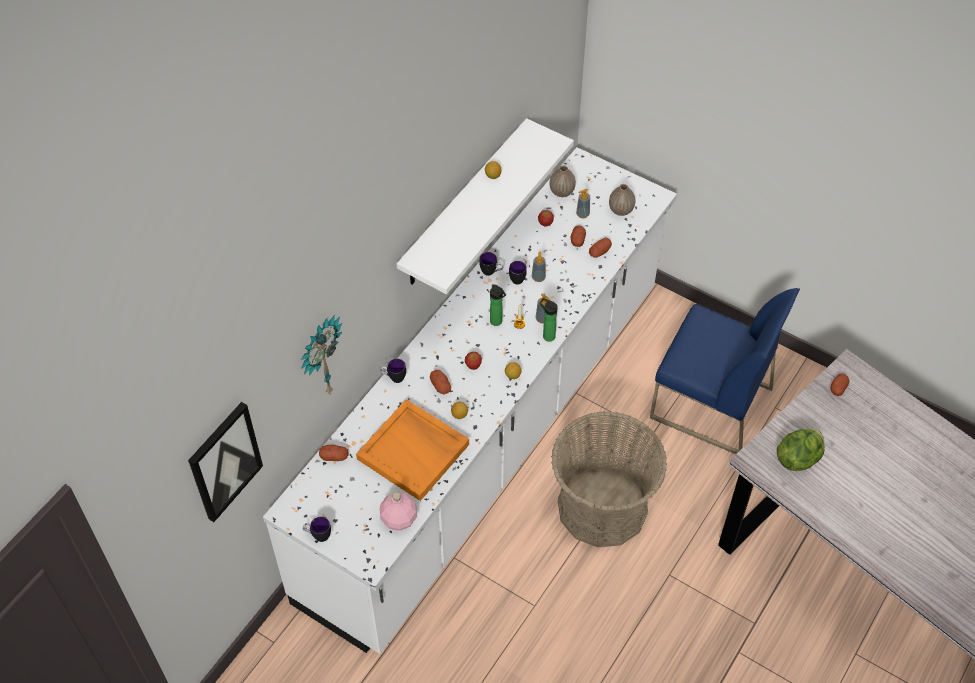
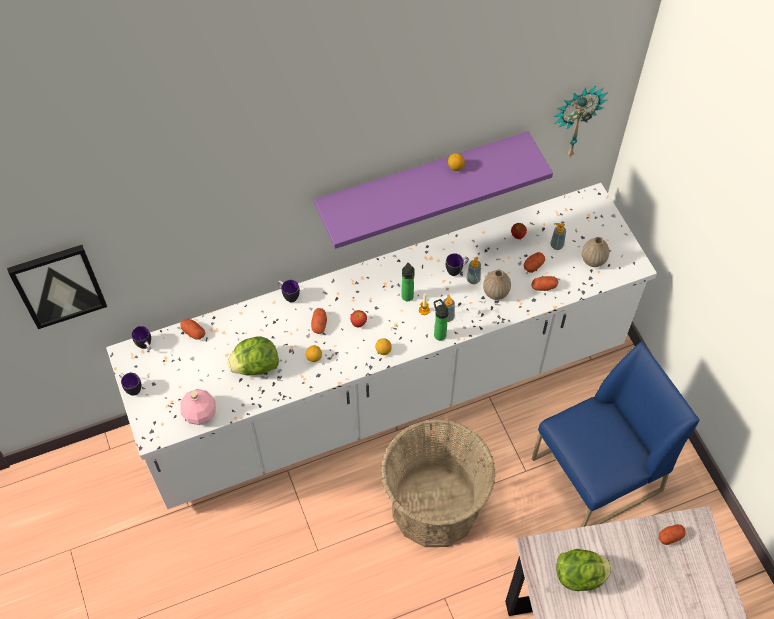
camera: 35 degrees right, 5 degrees up
(320, 358) = (197, 245): wall clock -> wall clock (575, 120)
(414, 451) = (255, 366): orange tray -> lettuce
(464, 205) = (422, 180): white shelf -> purple shelf
(491, 272) = (437, 252): mug -> mug (146, 346)
(561, 192) = (554, 215): vase -> vase (495, 292)
(710, 403) = (596, 476): blue chair -> blue chair turned 90 degrees counterclockwise

